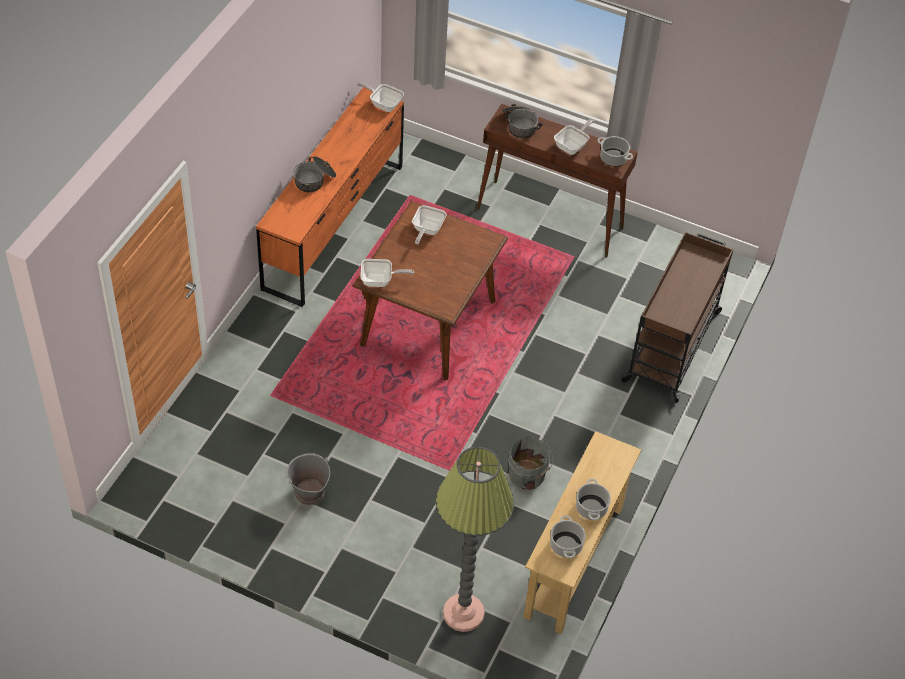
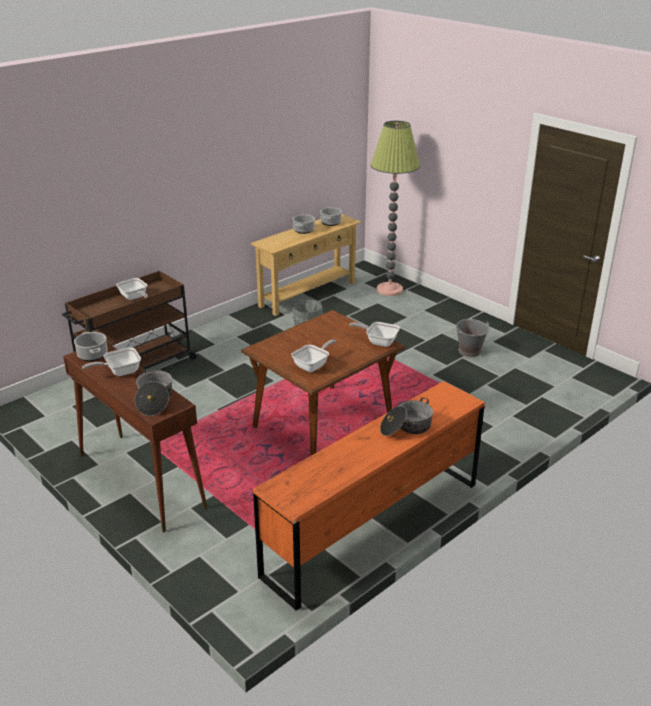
camera: 155 degrees left, 20 degrees down
(383, 104) = (281, 490): frying pan -> frying pan (134, 298)

